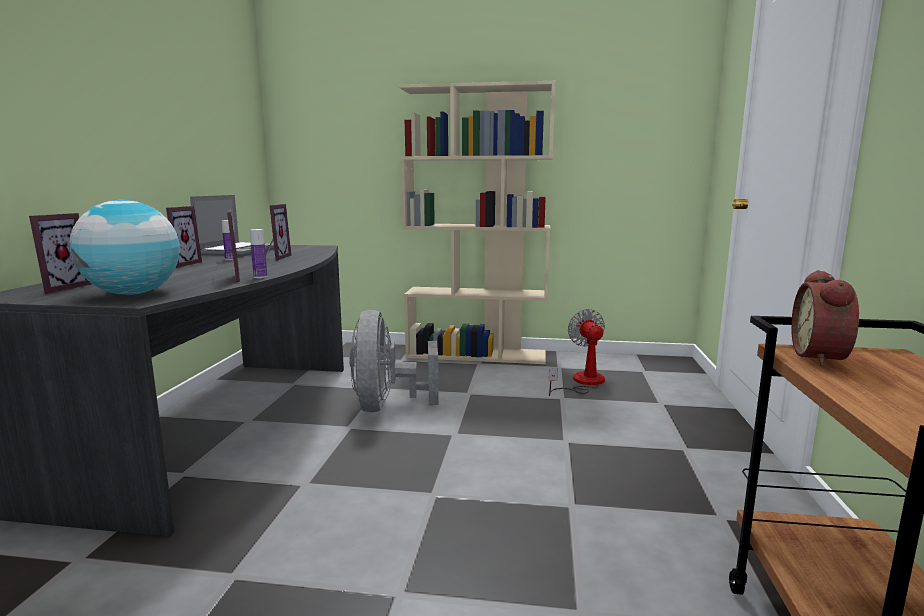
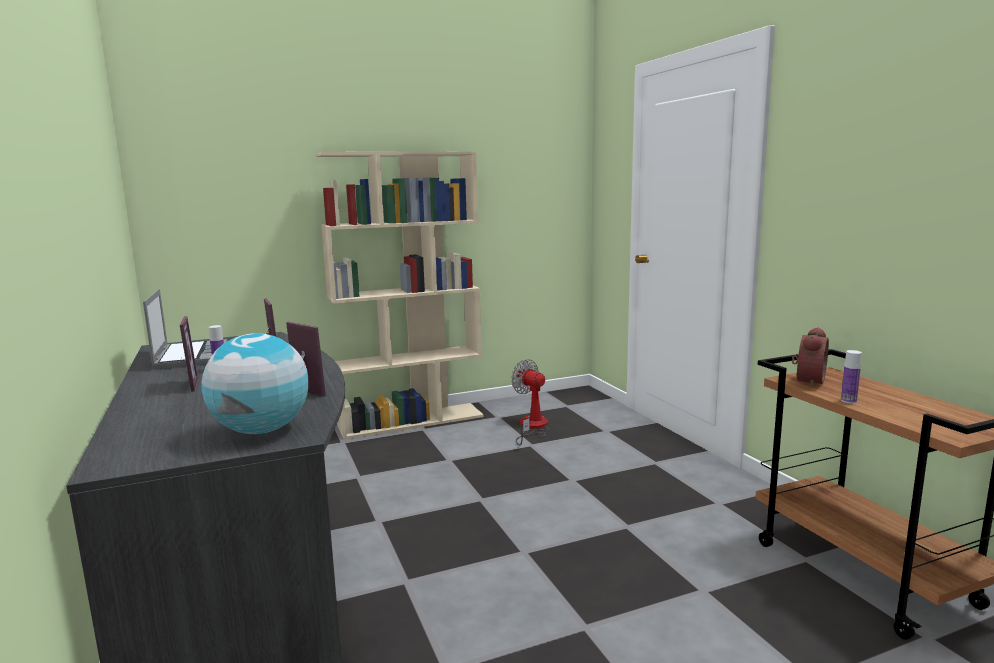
camera: 30 degrees left, 0 degrees up
(58, 288) = (145, 442): picture frame -> none
(260, 277) = (329, 386): bottle -> bottle (848, 401)
(387, 406) = (389, 491): grey fan -> none
(823, 357) = (807, 381): alarm clock -> alarm clock turned 135 degrees counterclockwise

